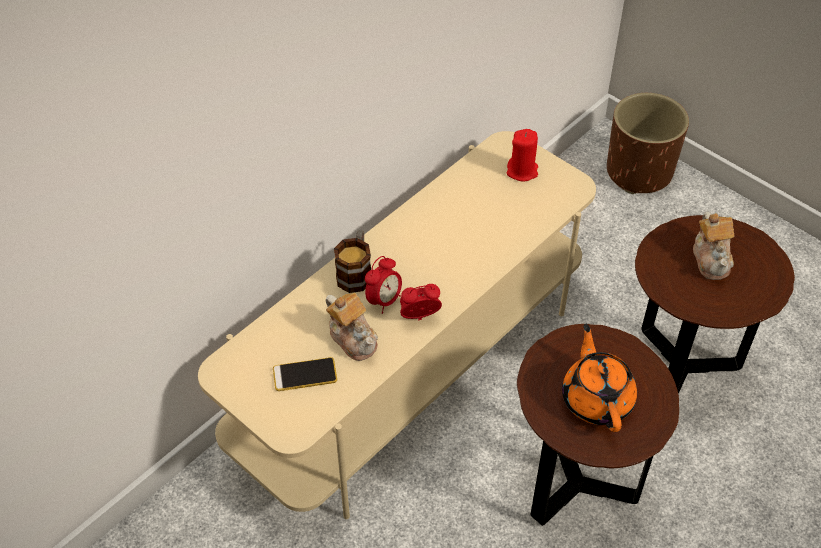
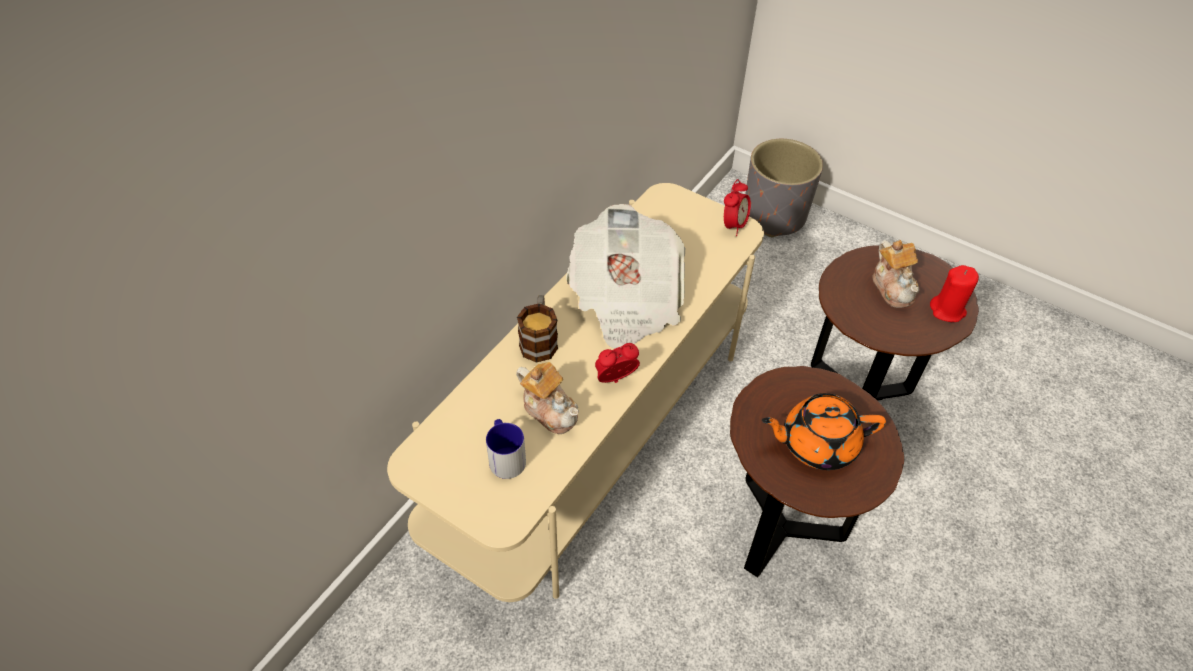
camera: 10 degrees left, 0 degrees up
(305, 375) = (505, 456): phone -> mug
(384, 300) = (575, 366): alarm clock -> alarm clock (733, 226)
(445, 244) = (625, 300): none -> newspaper
(522, 171) = (687, 220): red candle -> red candle (947, 310)
(597, 398) = (817, 443): orange teapot -> orange teapot turned 75 degrees counterclockwise
(639, 172) = (774, 216): brown planter -> grey planter

